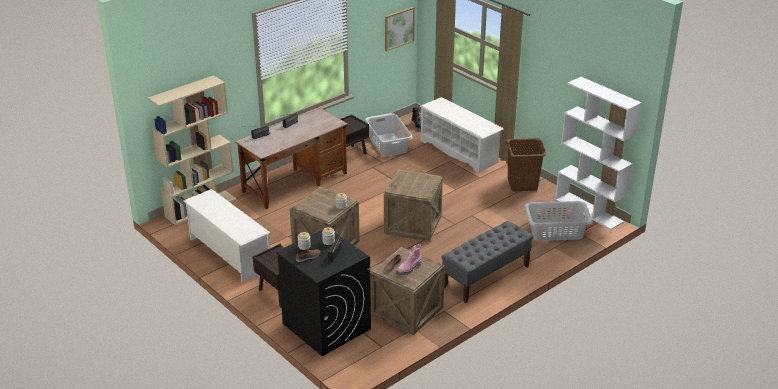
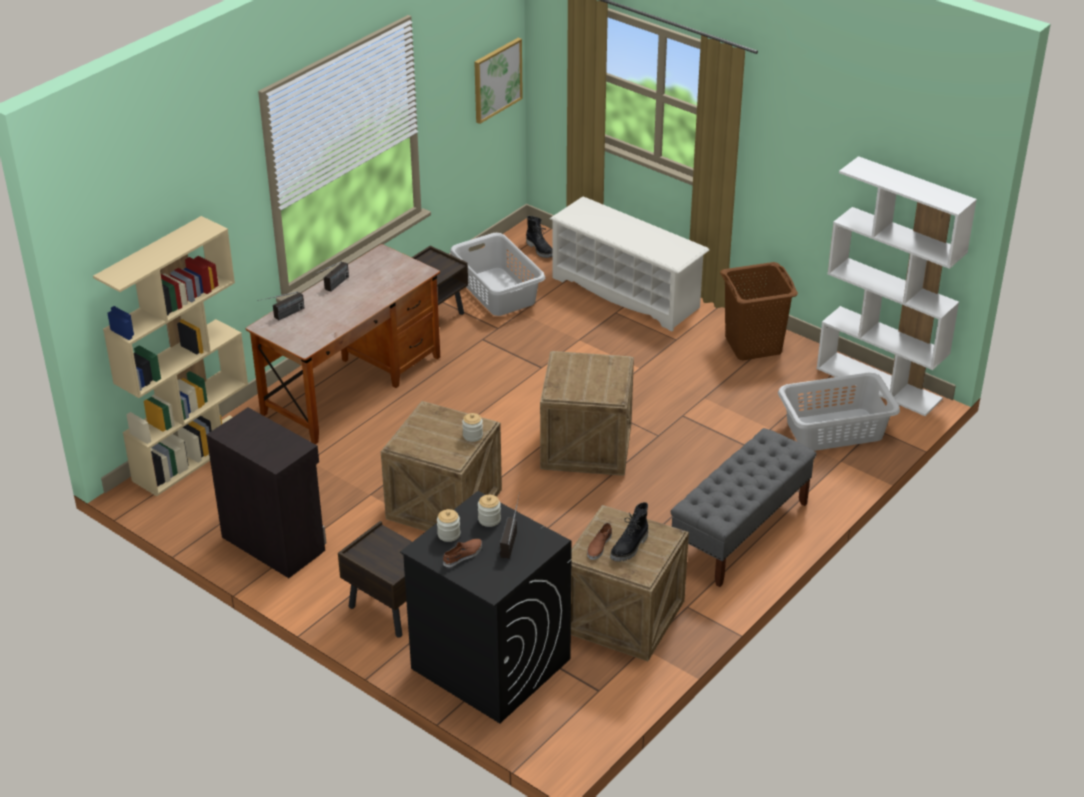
camera: 10 degrees left, 5 degrees up
(229, 254) = (274, 542): white shoe rack -> black cabinet
(409, 269) = (630, 548): pink boot -> black boot

